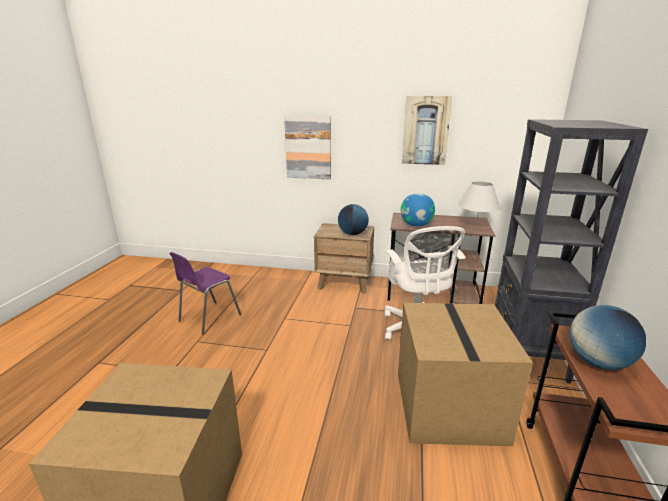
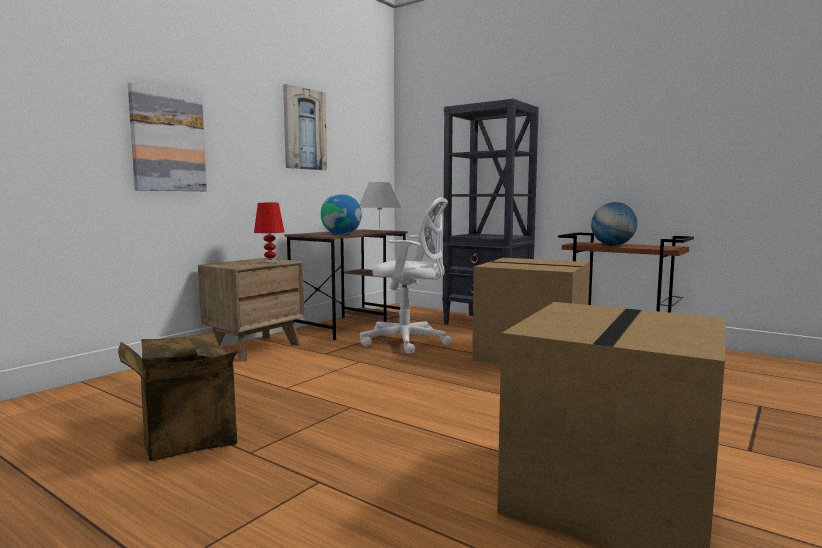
camera: 65 degrees left, 15 degrees down
(208, 318) = (184, 438): purple chair -> cardboard box
(352, 234) = (270, 262): globe -> red table lamp

